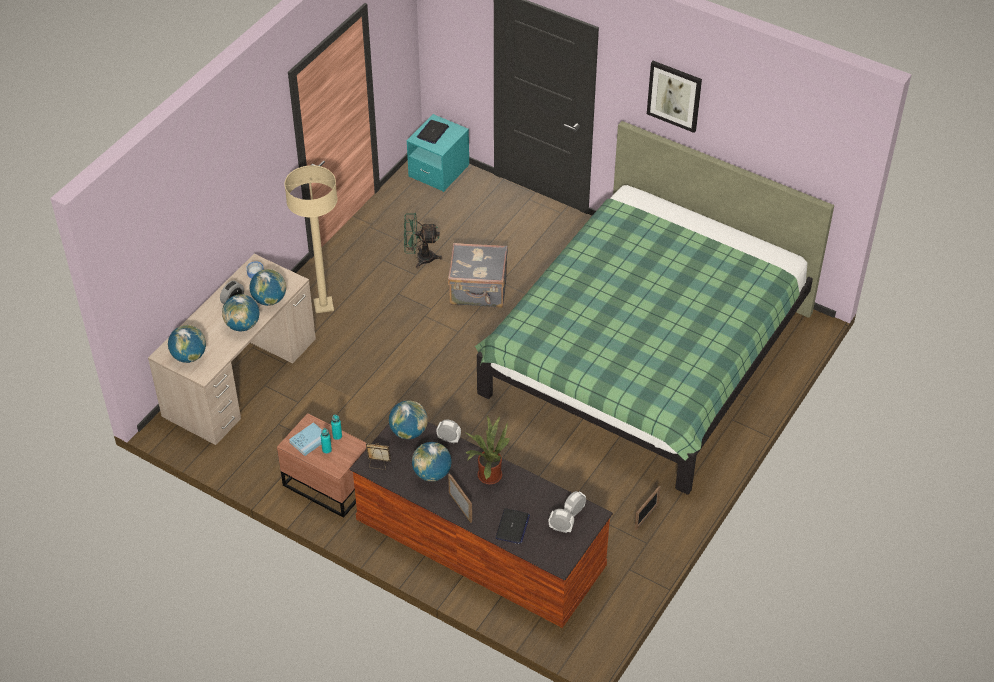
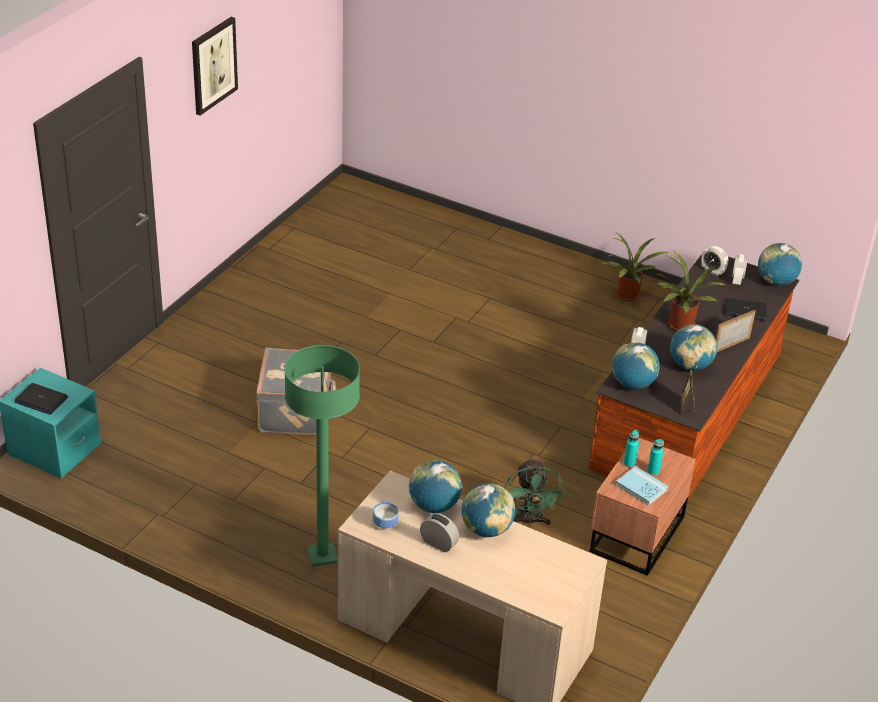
camera: 95 degrees left, 10 degrees down
(189, 356) = (554, 580): globe -> globe (776, 282)
(323, 305) = (322, 555): beige floor lamp -> green floor lamp
(420, 258) = (232, 464): green fan -> green fan (529, 521)
(646, 353) = (399, 288): green bed -> none
(646, 517) = (627, 296): picture frame -> potted plant

